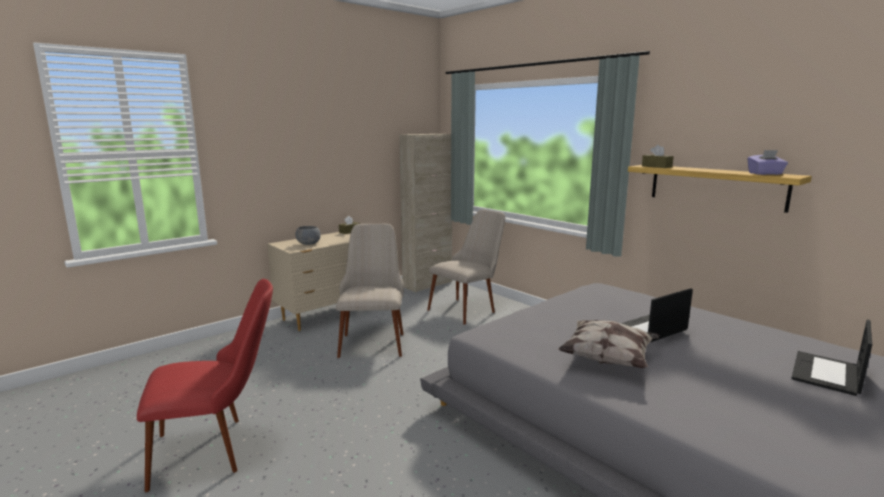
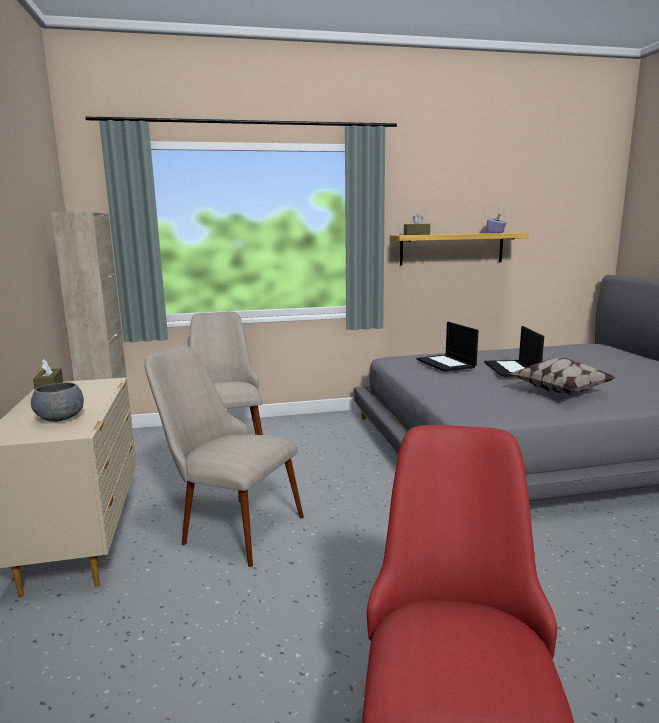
camera: 60 degrees left, 0 degrees up
(827, 374) = (600, 357): laptop -> laptop (446, 363)

